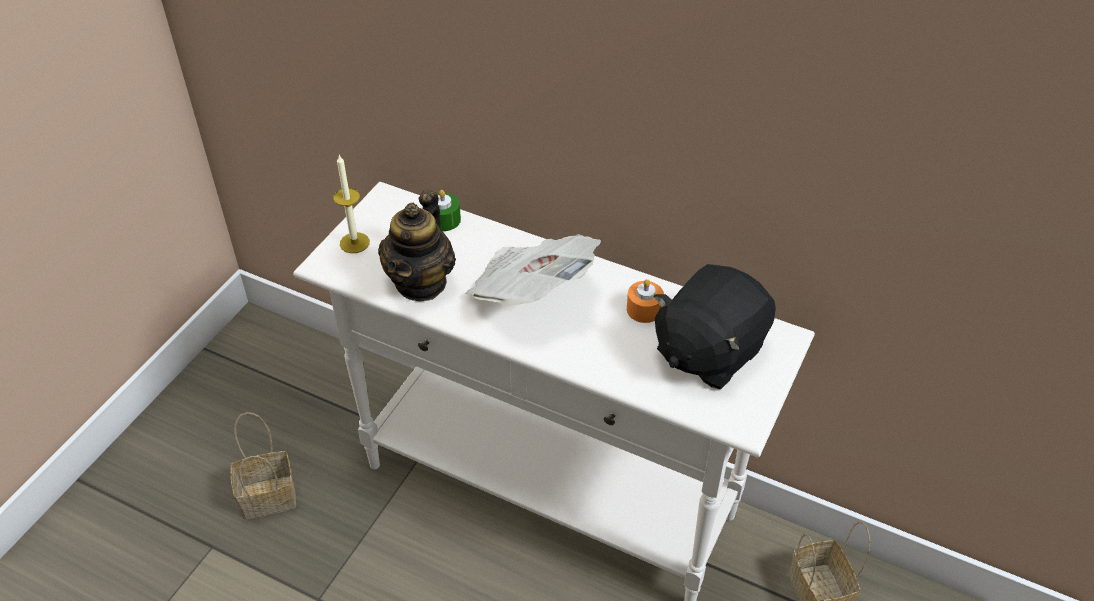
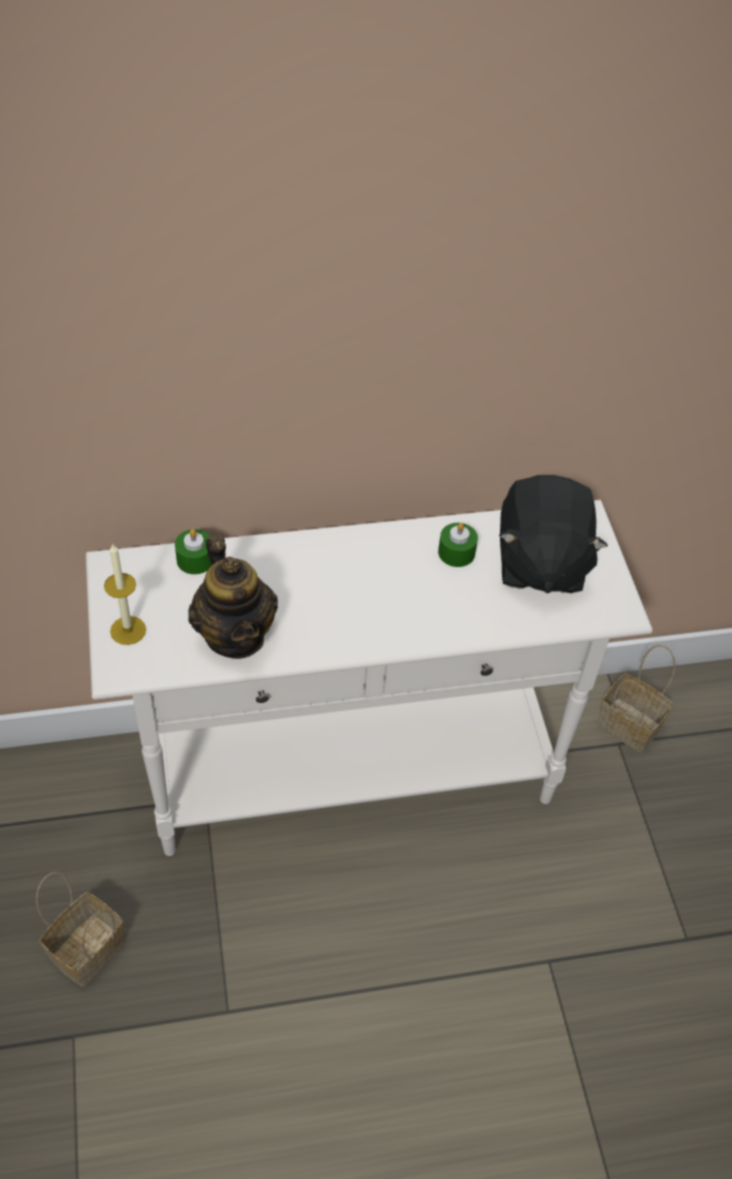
camera: 40 degrees left, 5 degrees up
(532, 292) = (346, 589): newspaper -> none
(644, 309) = (456, 552): orange candle -> green candle

